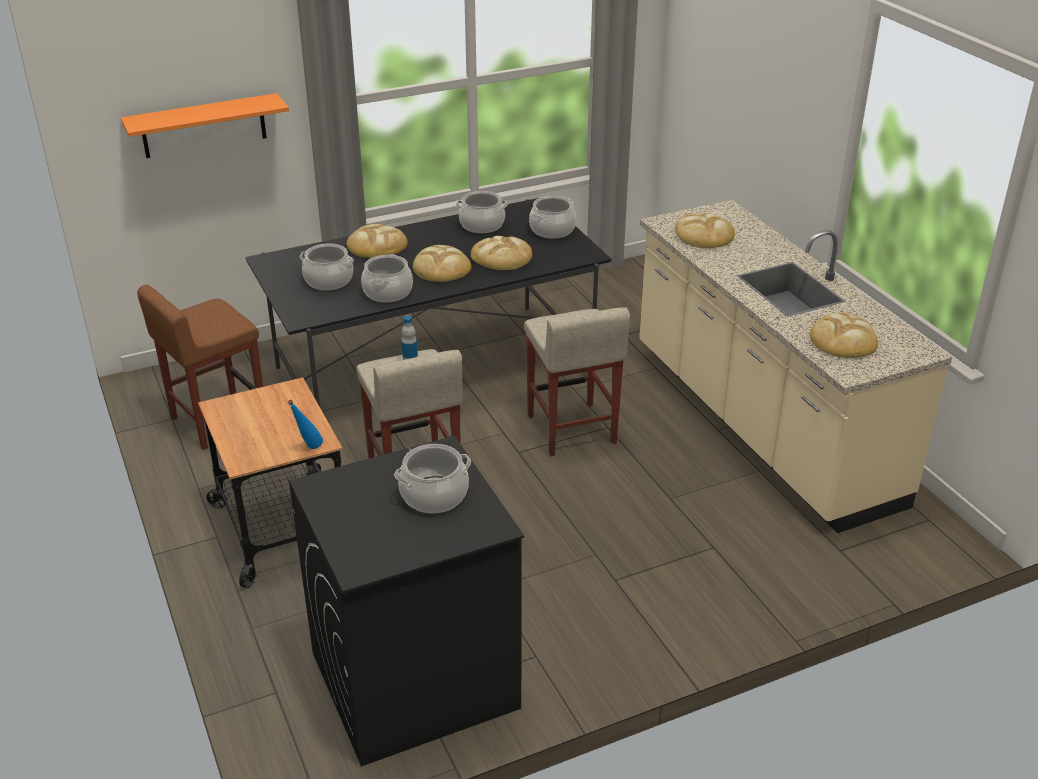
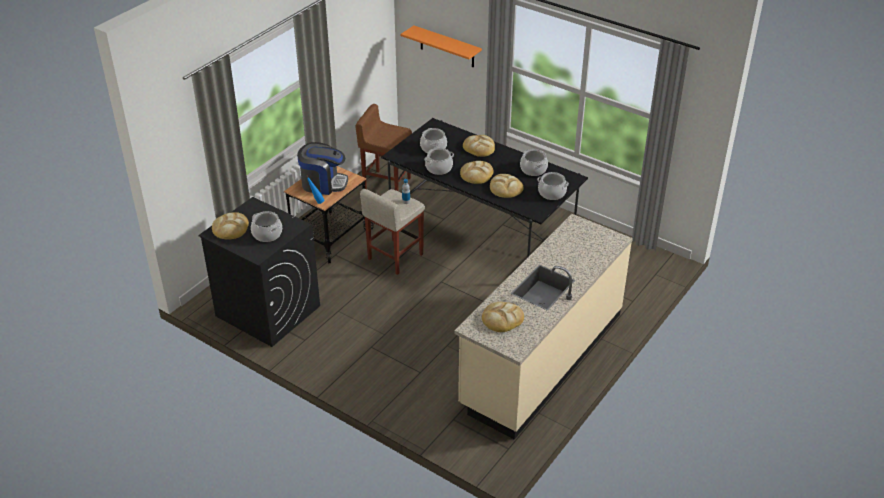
camera: 60 degrees right, 5 degrees up
(263, 425) = (323, 183): none -> coffee machine
(571, 430) = (475, 292): beige stool -> none
(703, 235) = (575, 240): bread -> bread (230, 228)

